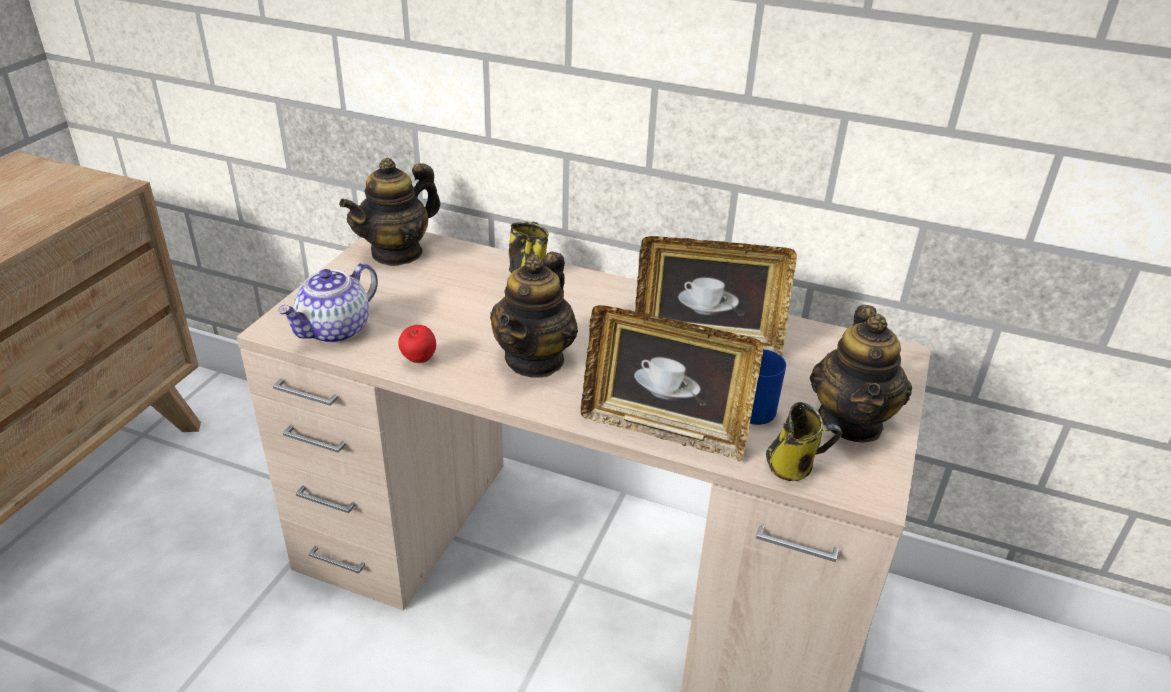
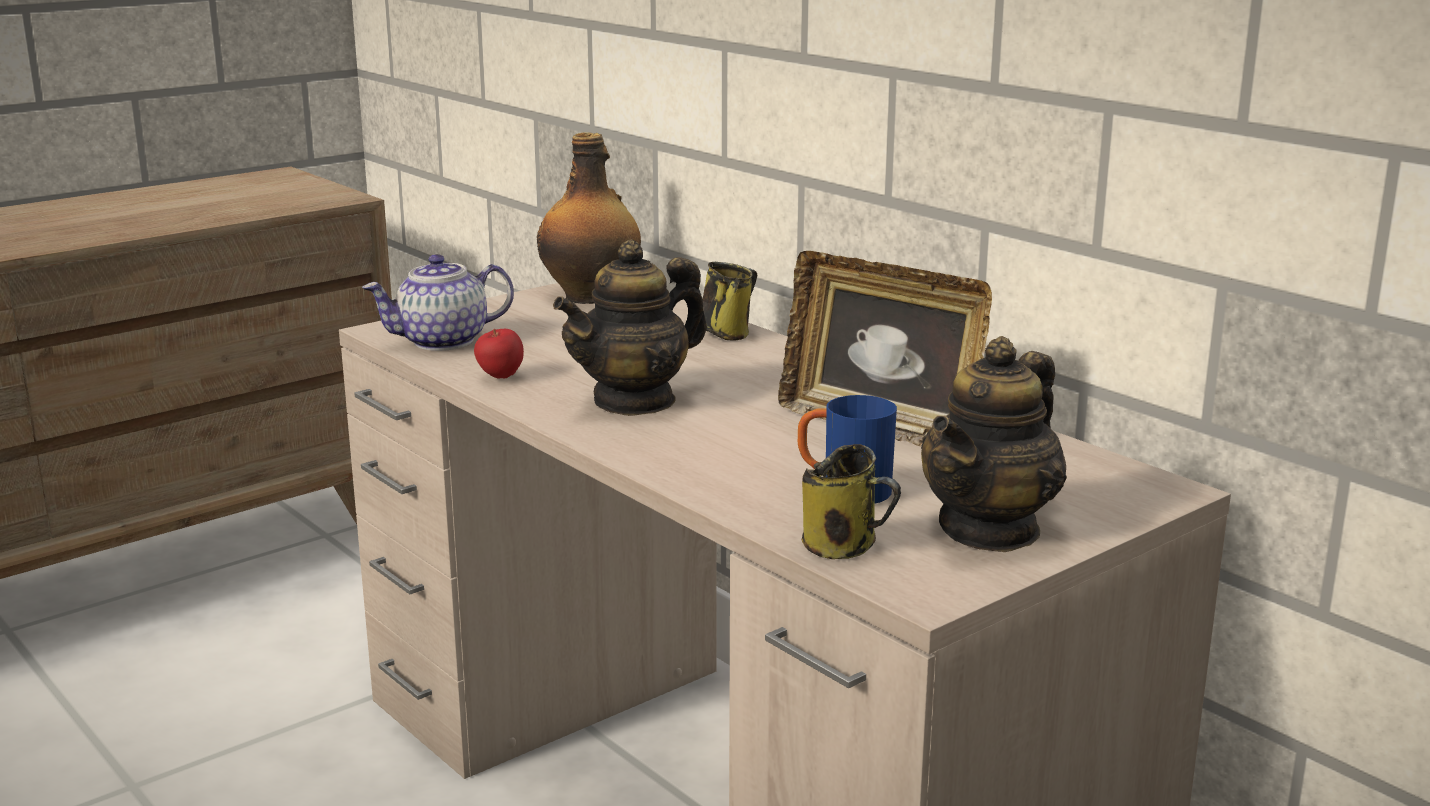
camera: 30 degrees right, 15 degrees down
(397, 253) = (591, 297): teapot -> bottle
(664, 429) = (714, 482): picture frame -> none

